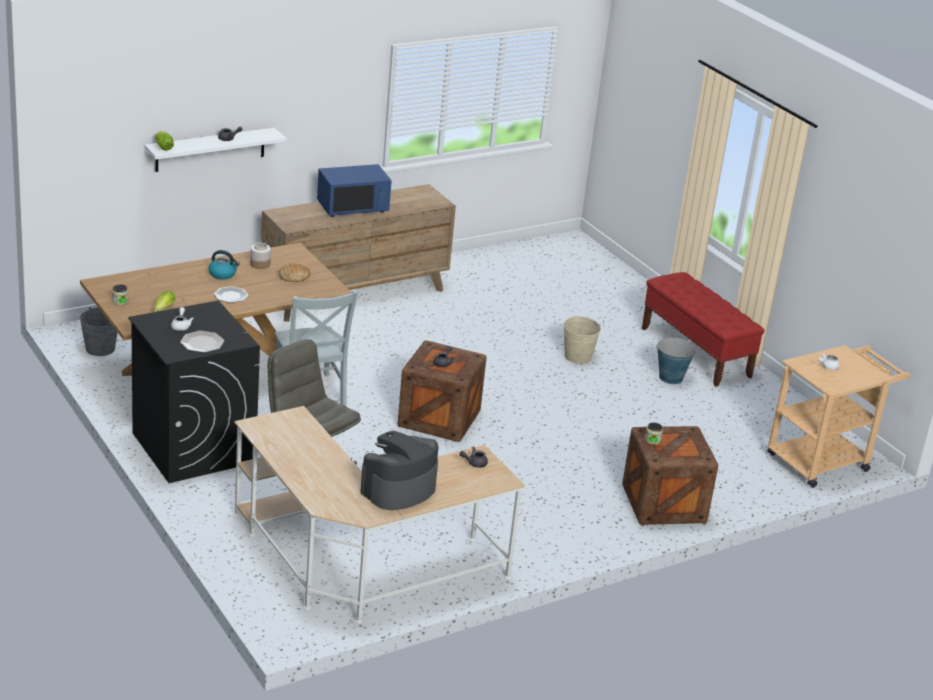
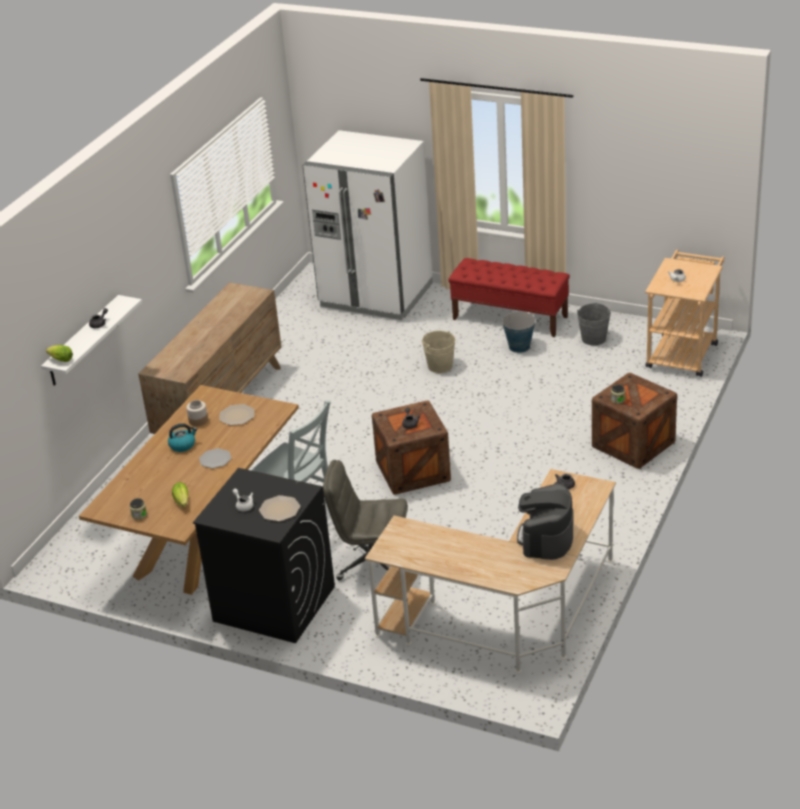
camera: 30 degrees left, 5 degrees up
(100, 349) = (89, 568): grey bucket -> grey bucket (593, 338)
(293, 276) = (236, 415): bread -> plate
(353, 207) = (203, 333): blue microwave -> none
(599, 279) = (376, 296): none -> white fridge

